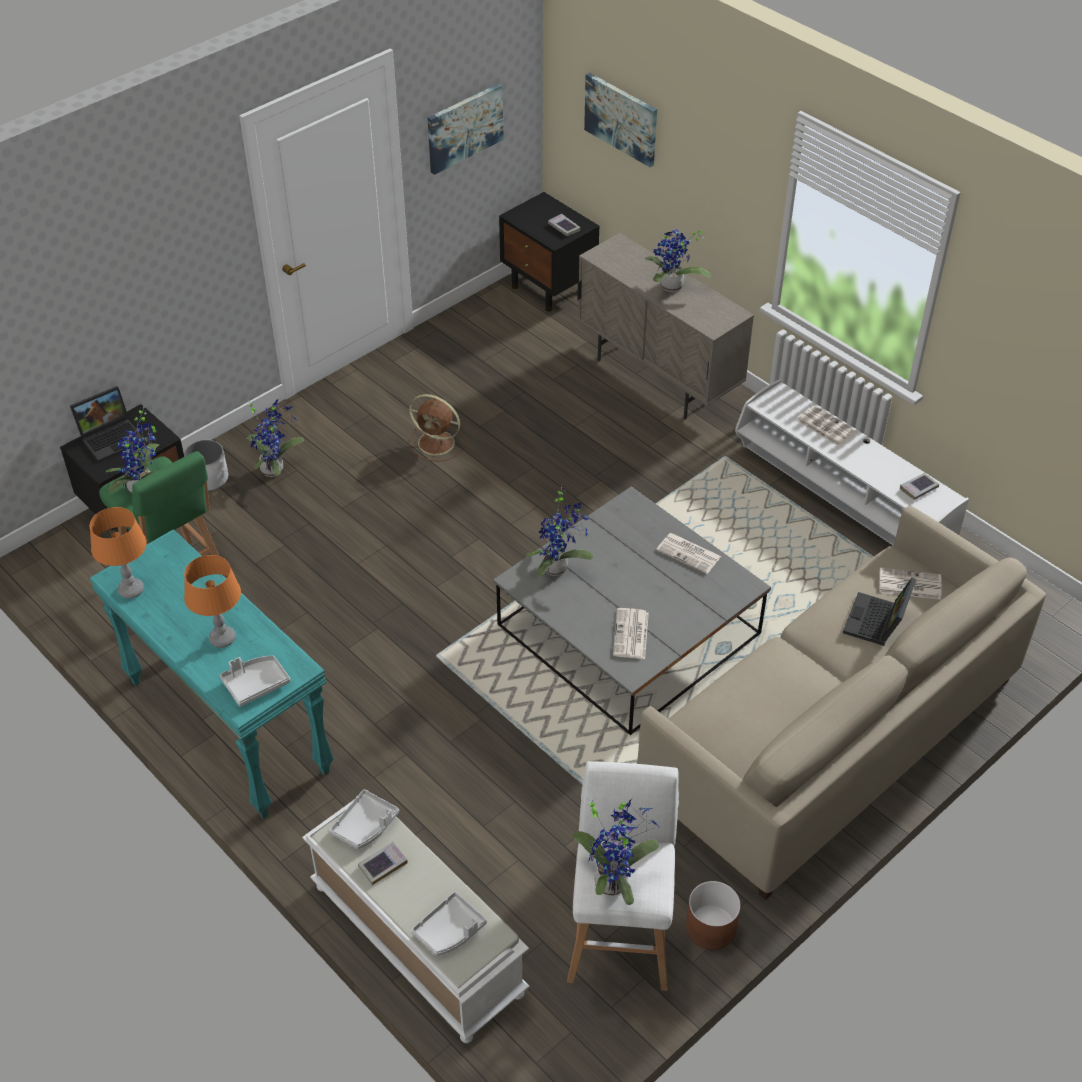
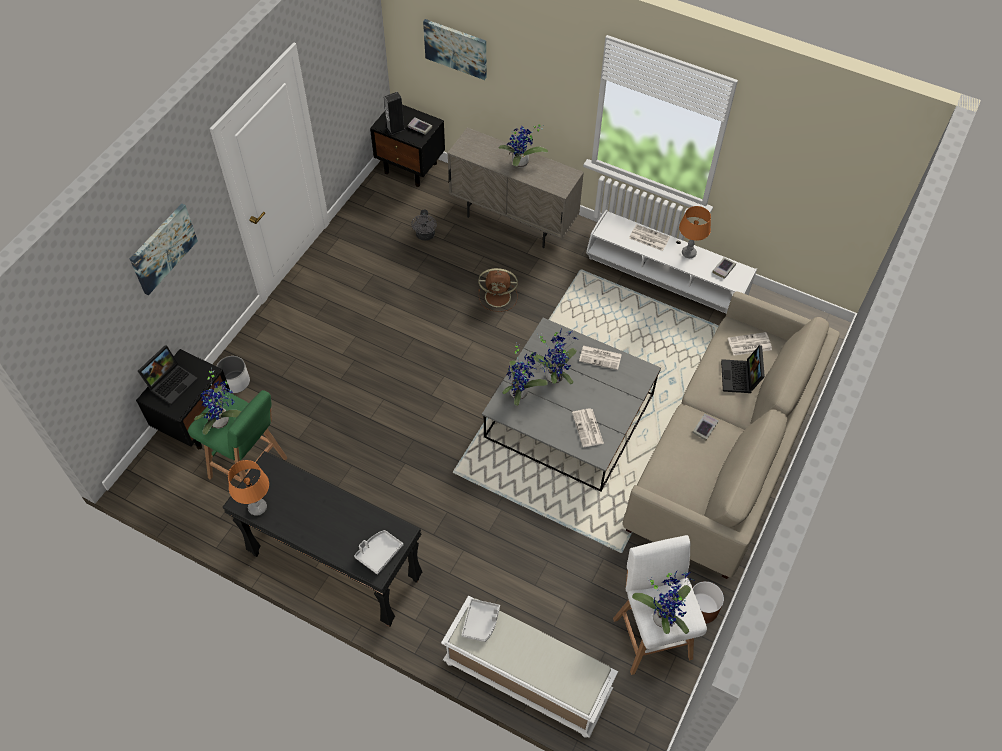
camera: 20 degrees left, 10 degrees up
(222, 639) = (340, 526): orange table lamp -> orange table lamp (689, 253)
(226, 727) = (334, 568): turquoise console table -> black console table
(274, 468) = (279, 361): potted plant -> potted plant (555, 375)
(383, 865) = (504, 646): book -> book (704, 428)
(438, 443) = (385, 310): brown fan -> brown fan (499, 297)
(450, 930) = (566, 678): grey tray -> none
(464, 127) = (343, 78): picture -> picture (163, 248)
(531, 222) = (395, 128): none -> speaker
(531, 370) = (425, 236): none -> grey fan

